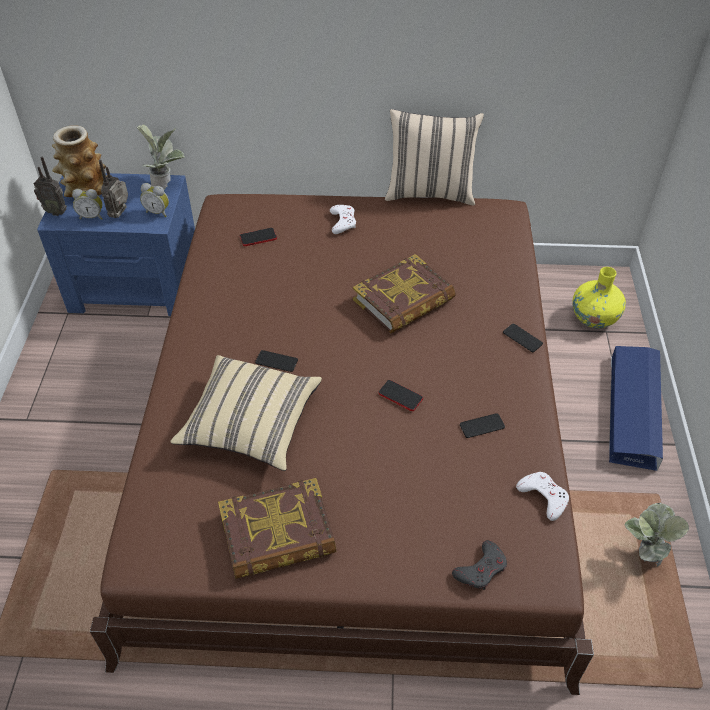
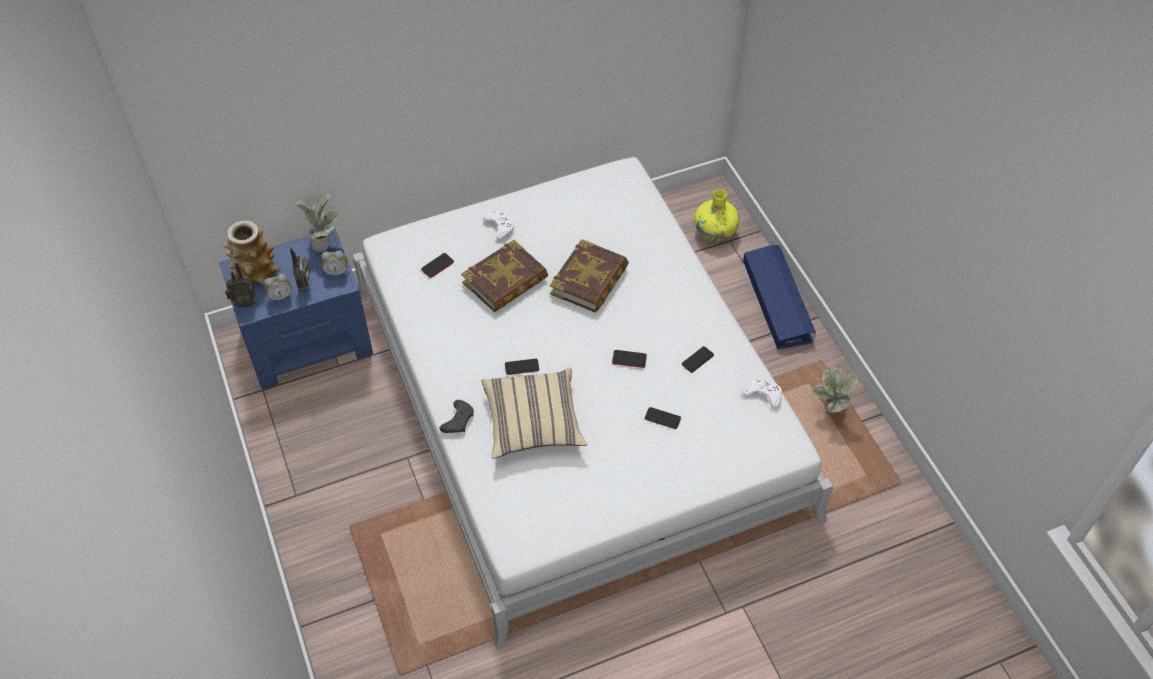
camera: 25 degrees left, 5 degrees up
(278, 534) = (601, 491): book -> book (505, 281)
(354, 432) = (576, 399): brown bed -> white bed
(430, 192) = (556, 174): beige pillow -> none
(481, 569) = (746, 459): grey game controller -> grey game controller (458, 420)
(522, 338) = (692, 280): phone -> phone (662, 418)

